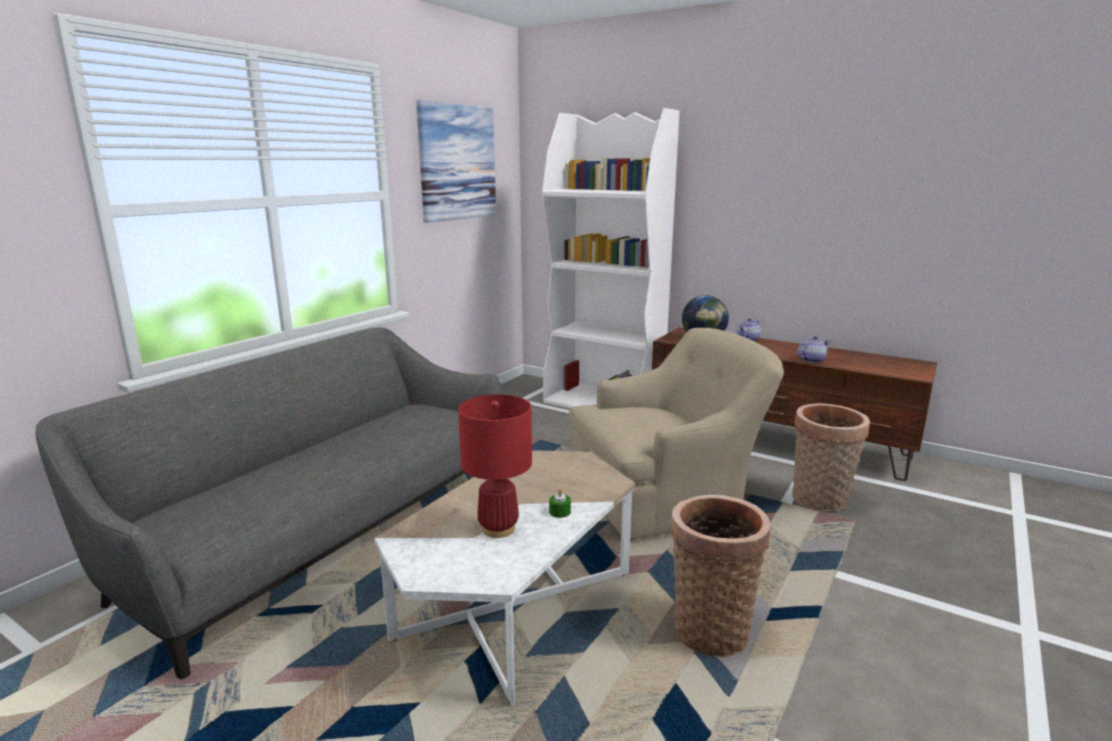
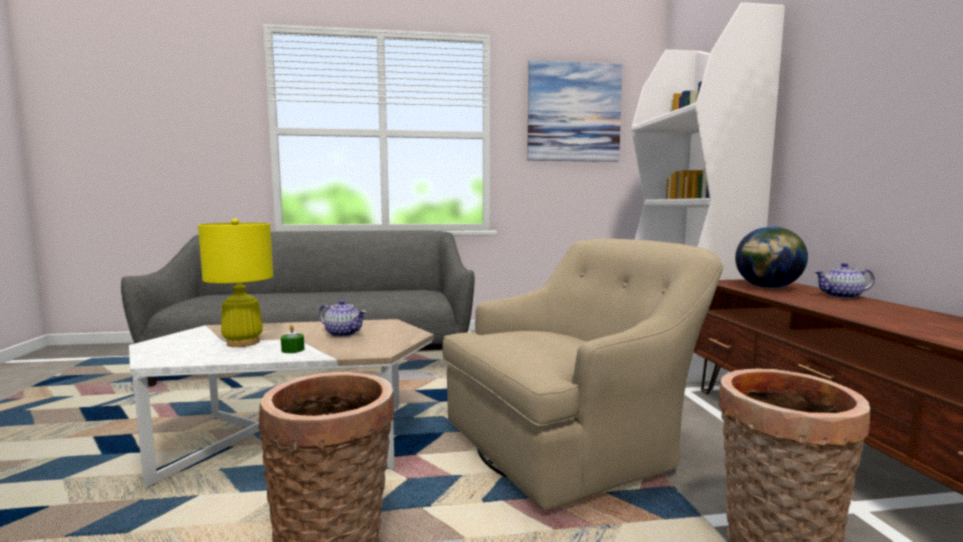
camera: 50 degrees right, 10 degrees down
(498, 529) = (243, 343): red table lamp -> yellow table lamp
(667, 496) = (572, 441): beige armchair -> beige armchair turned 60 degrees counterclockwise
(812, 360) = (891, 323): teapot -> teapot (343, 333)

